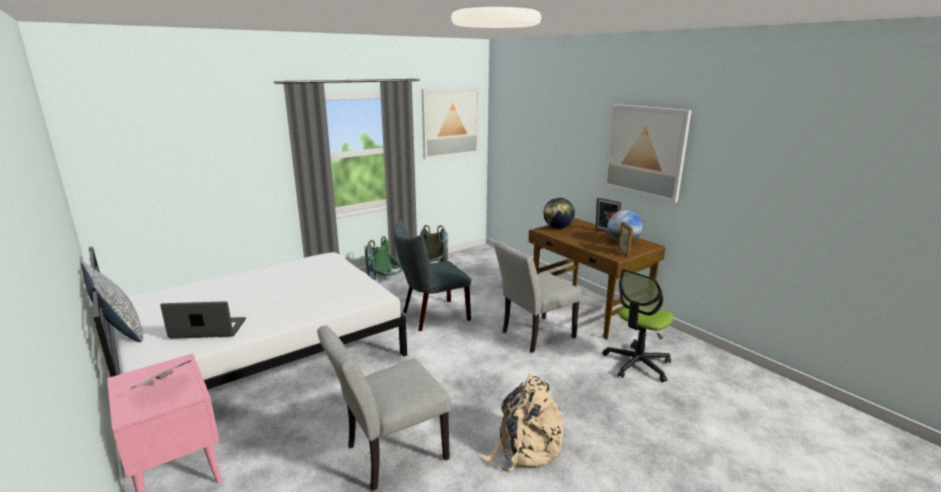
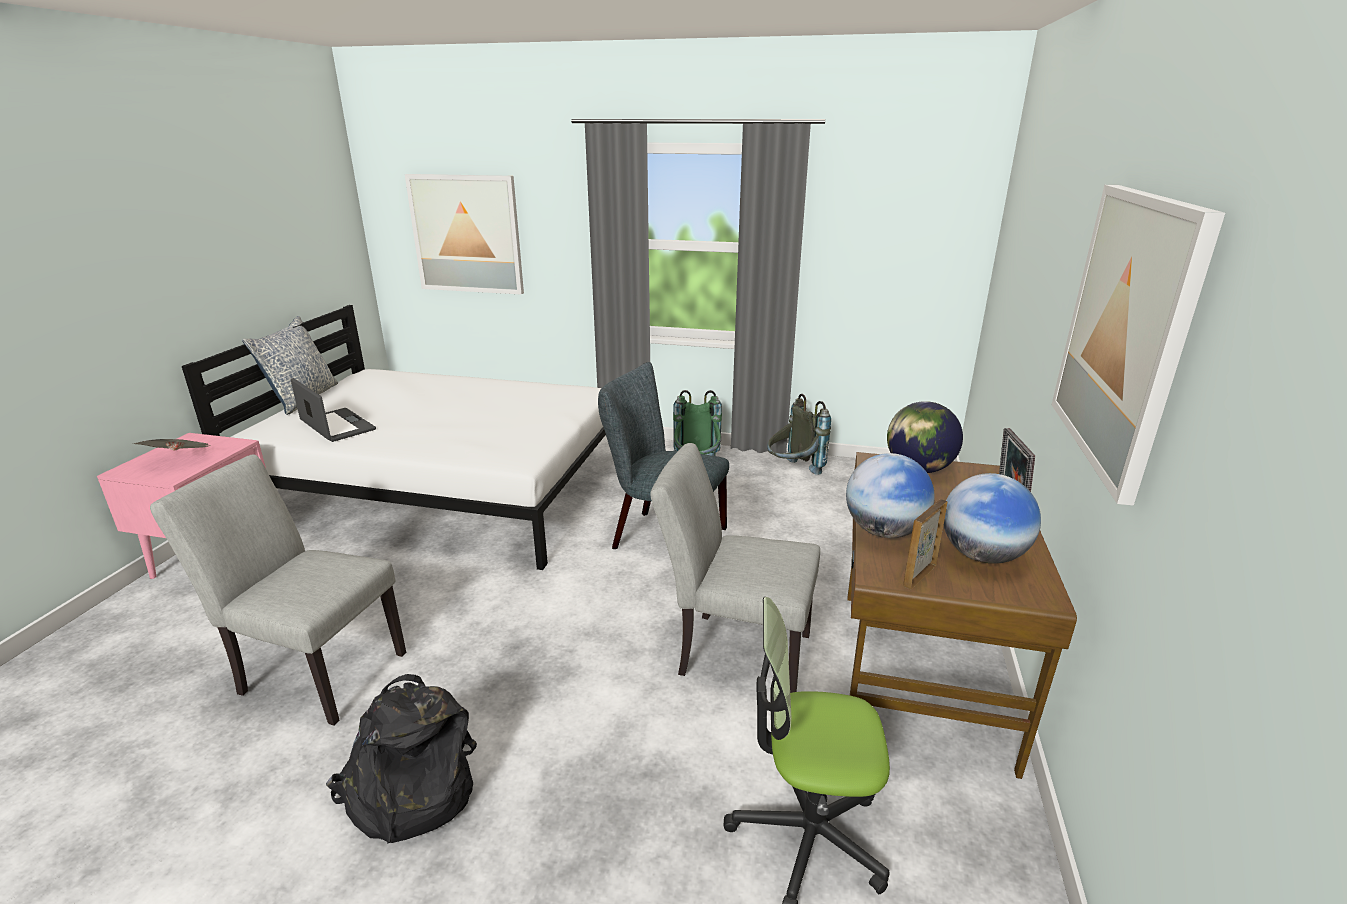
camera: 50 degrees right, 5 degrees up
(450, 122) = (900, 211): picture -> picture (466, 234)
(525, 446) = (409, 791): beige backpack -> black backpack
(591, 247) = (884, 531): none -> globe

